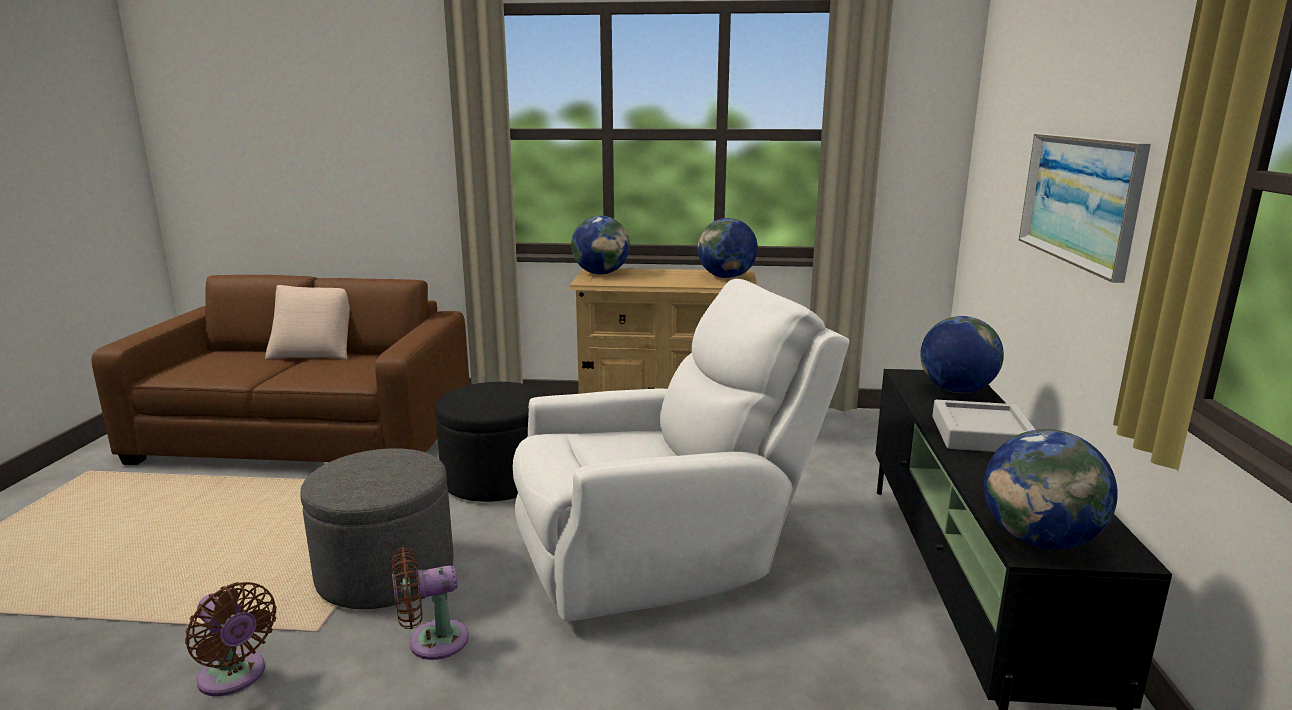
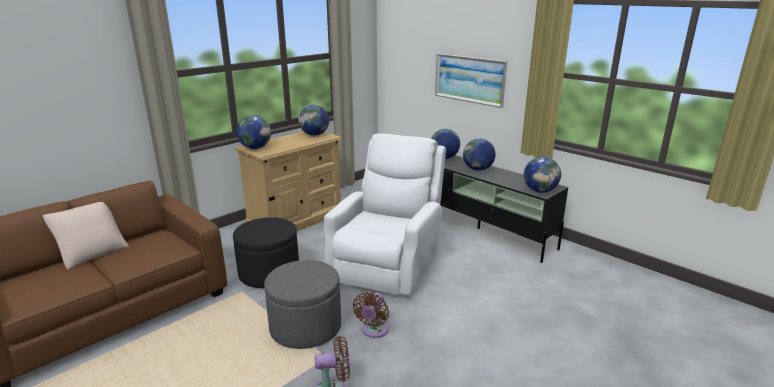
camera: 50 degrees left, 5 degrees up
(981, 435) = (478, 169): grey tray -> globe

